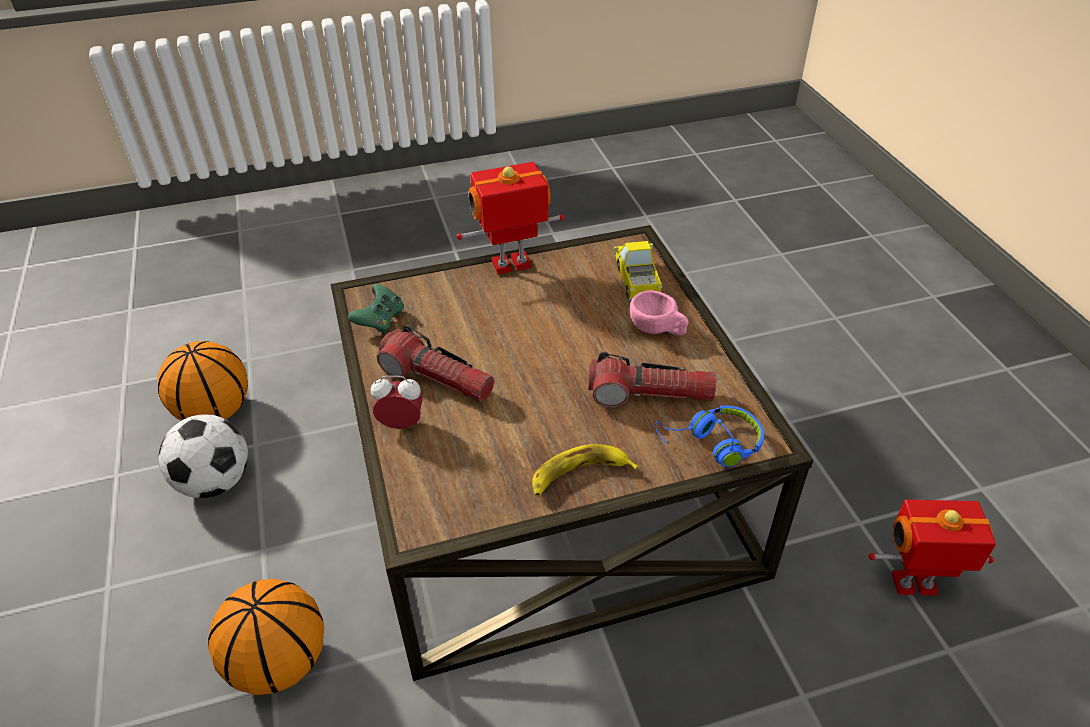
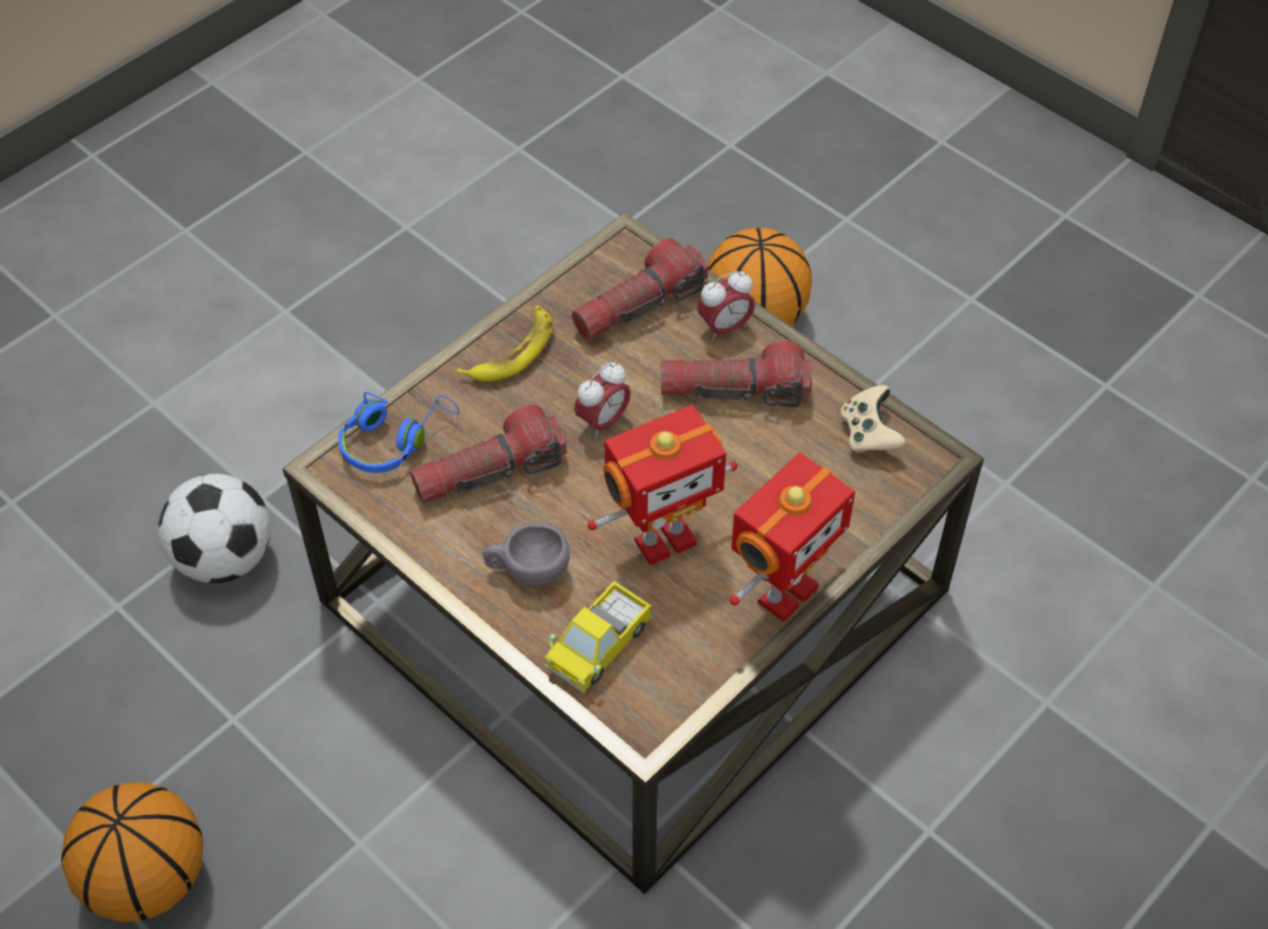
camera: 150 degrees right, 10 degrees up
(215, 412) = (1099, 497): basketball -> basketball (146, 879)
(215, 482) = (996, 425): football -> football (225, 558)
(380, 320) = (869, 433): green game controller -> beige game controller
(450, 469) = (639, 305): none -> flashlight
(546, 395) = (603, 422): none -> alarm clock
(637, 281) = (599, 646): toy truck -> toy truck turned 75 degrees clockwise
(657, 329) = (527, 571): pink cup -> grey cup
(914, 586) = (157, 662): toy robot -> toy robot (663, 539)

